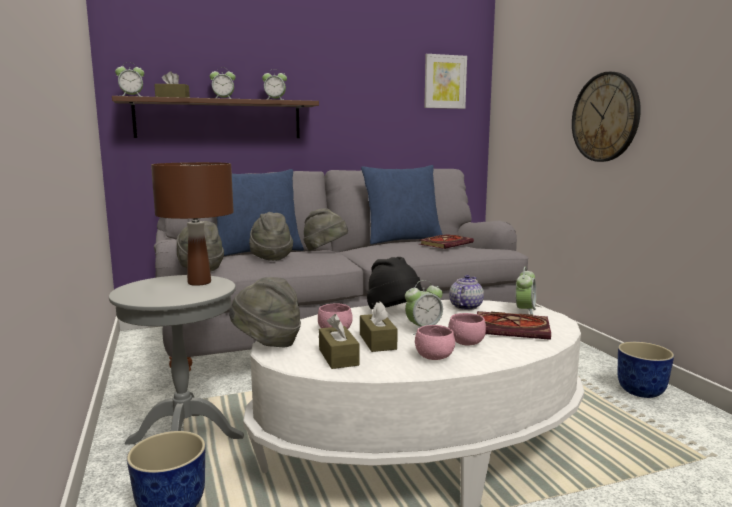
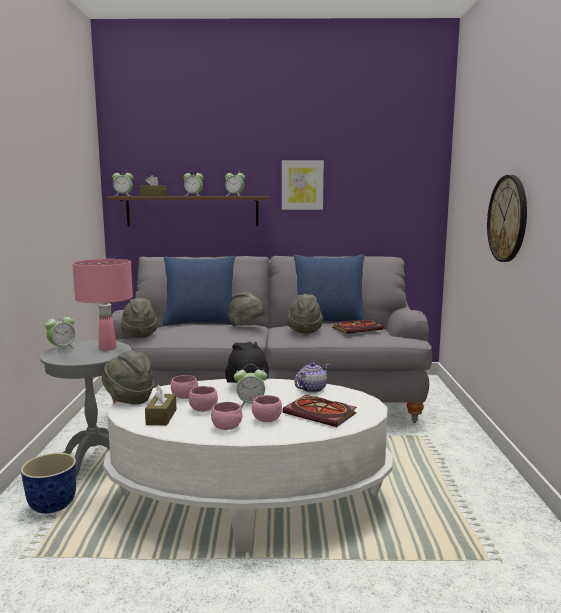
camera: 20 degrees right, 0 degrees up
(199, 283) = (108, 348): brown table lamp -> pink table lamp
(270, 257) = (197, 329): grey hat -> grey hat (304, 330)
(377, 342) = (203, 409): brown tissue box -> pink bowl
(445, 82) = (398, 173): picture -> picture (302, 185)
(525, 311) = (355, 400): alarm clock -> alarm clock (62, 348)
(641, 392) = (494, 492): planter -> none

